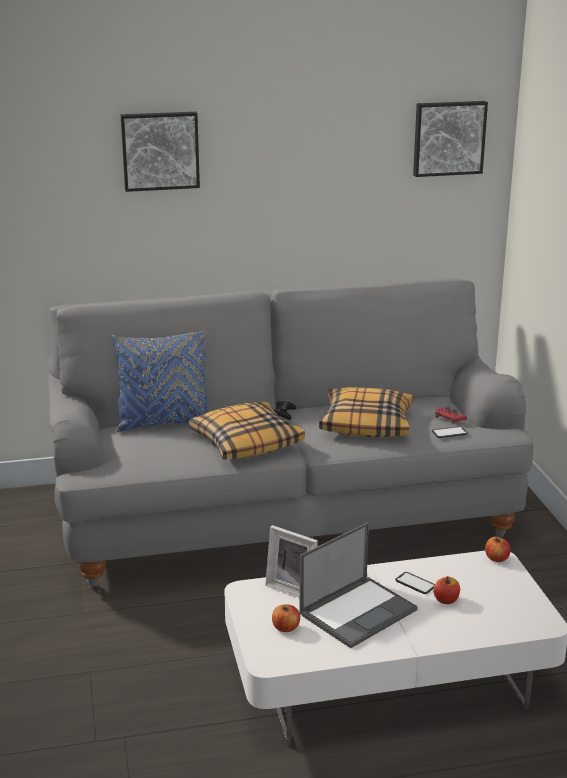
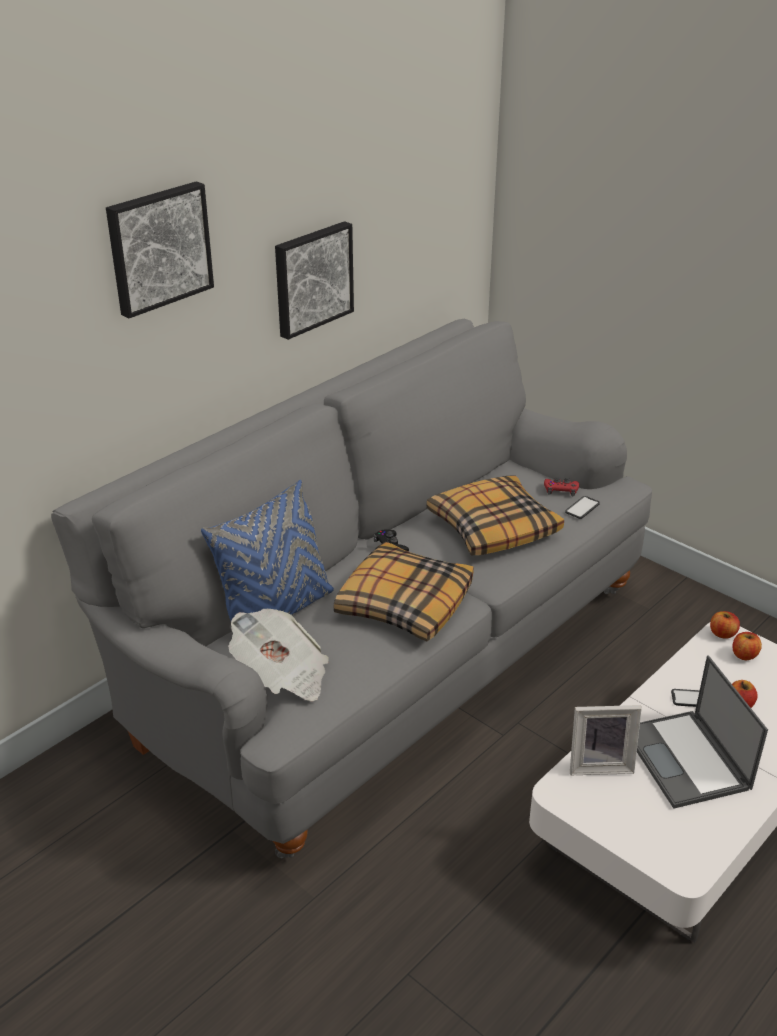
camera: 35 degrees left, 10 degrees up
(122, 449) = (282, 675): none -> newspaper
(286, 628) = (650, 819): apple -> apple (744, 655)
(358, 611) = (687, 760): laptop -> laptop turned 150 degrees clockwise
(448, 138) = (445, 154): picture -> picture (312, 278)

